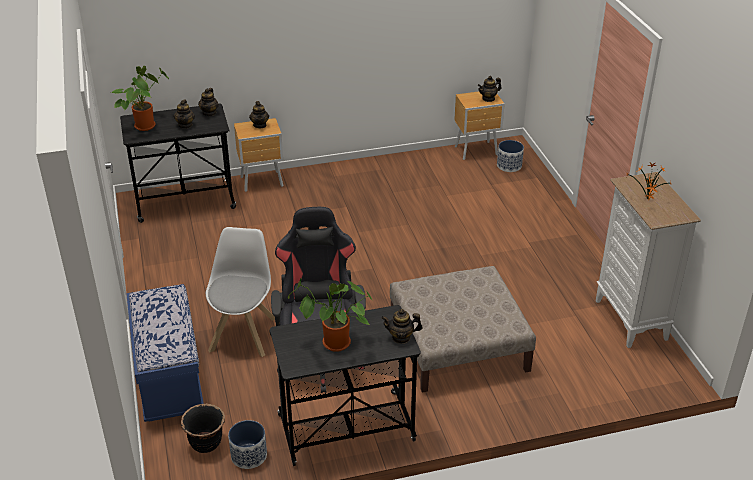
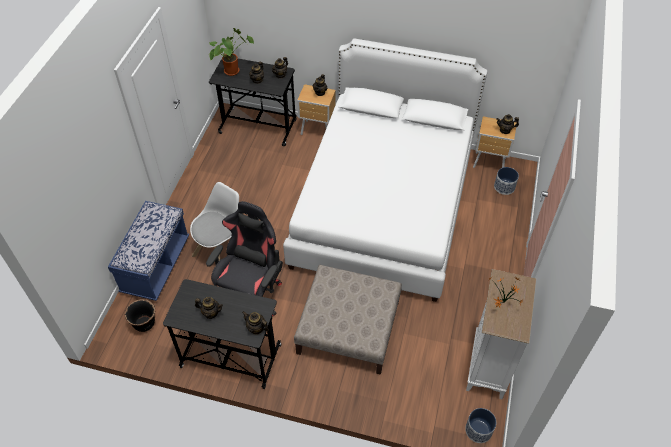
camera: 30 degrees right, 15 degrees up
(248, 455) = (162, 345): planter -> planter (478, 430)
(333, 345) = (211, 313): potted plant -> teapot
(399, 223) = (384, 206): none -> white bed

